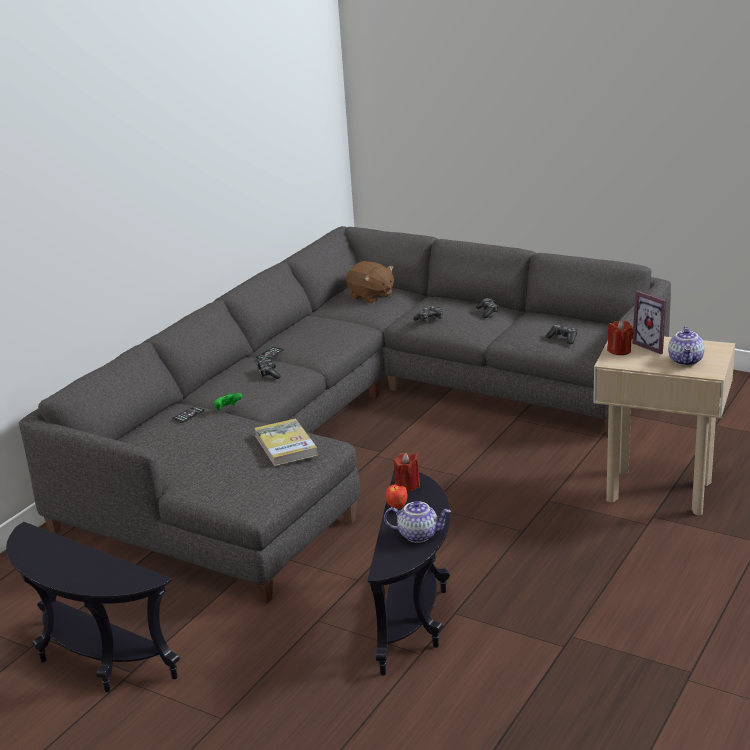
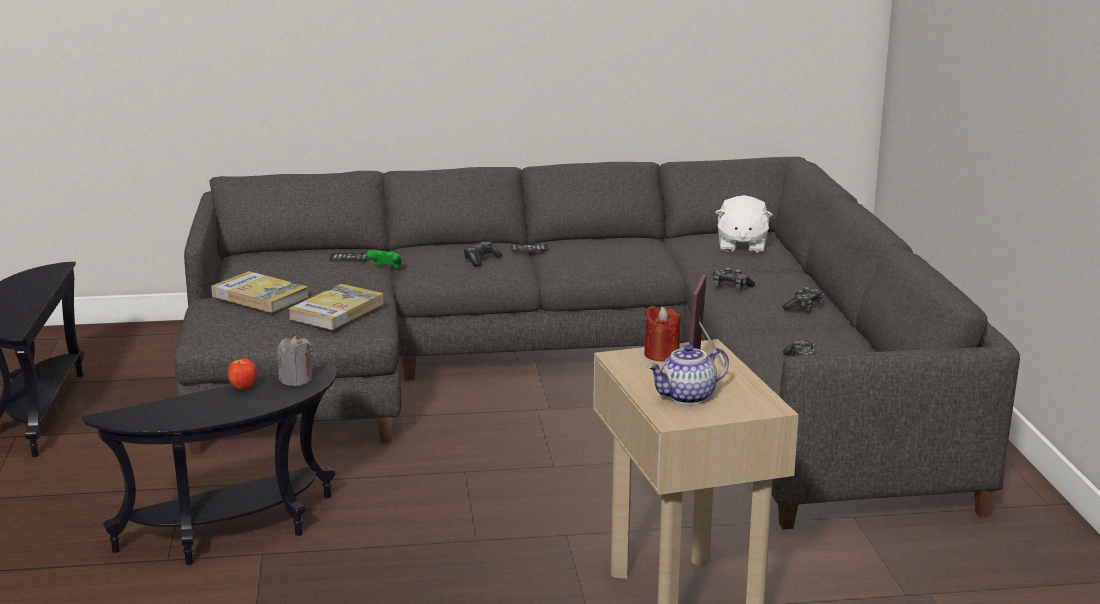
camera: 50 degrees right, 5 degrees down
(216, 465) = (260, 296): none -> book
(371, 296) = (741, 246): brown plush toy -> white plush toy
(407, 485) = (296, 380): red candle -> grey candle
(418, 535) = (193, 413): teapot -> none

